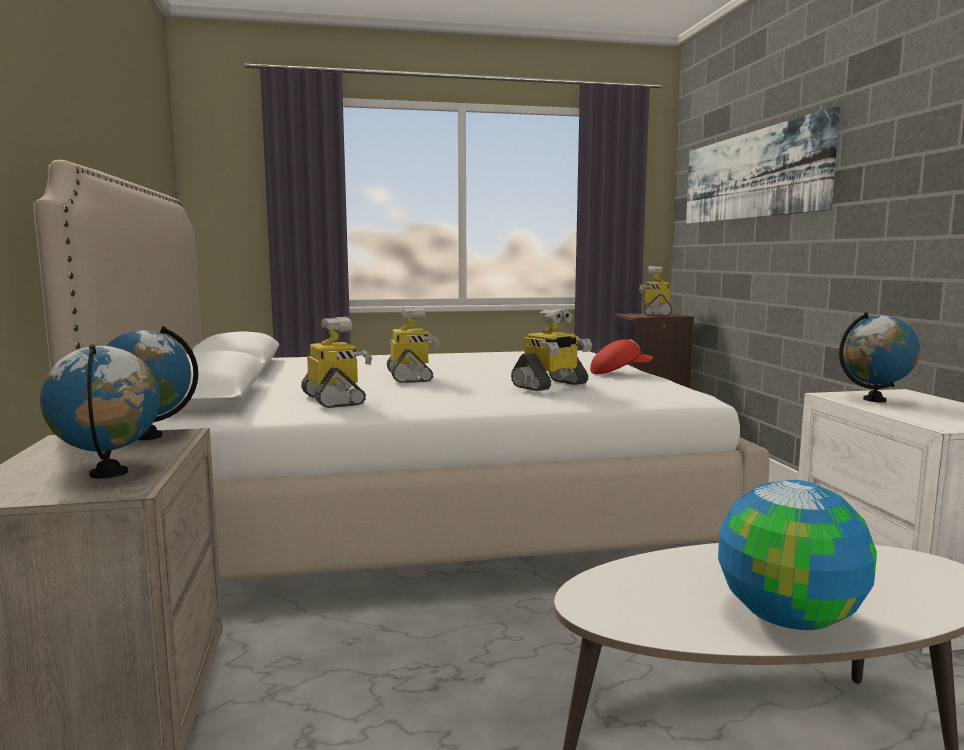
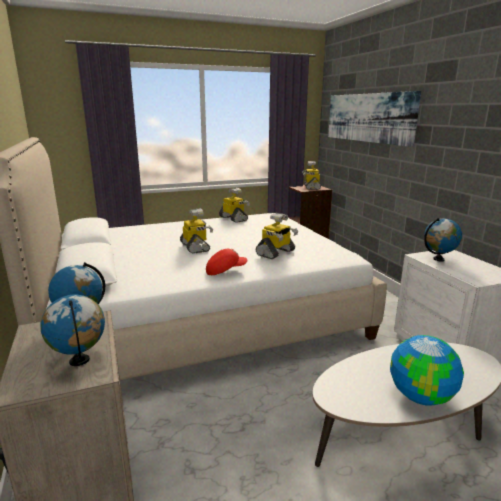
camera: 10 degrees left, 10 degrees up
(335, 400) = (163, 272): toy robot -> toy robot (234, 219)
(619, 372) = (305, 236): red cap -> red cap (225, 271)

